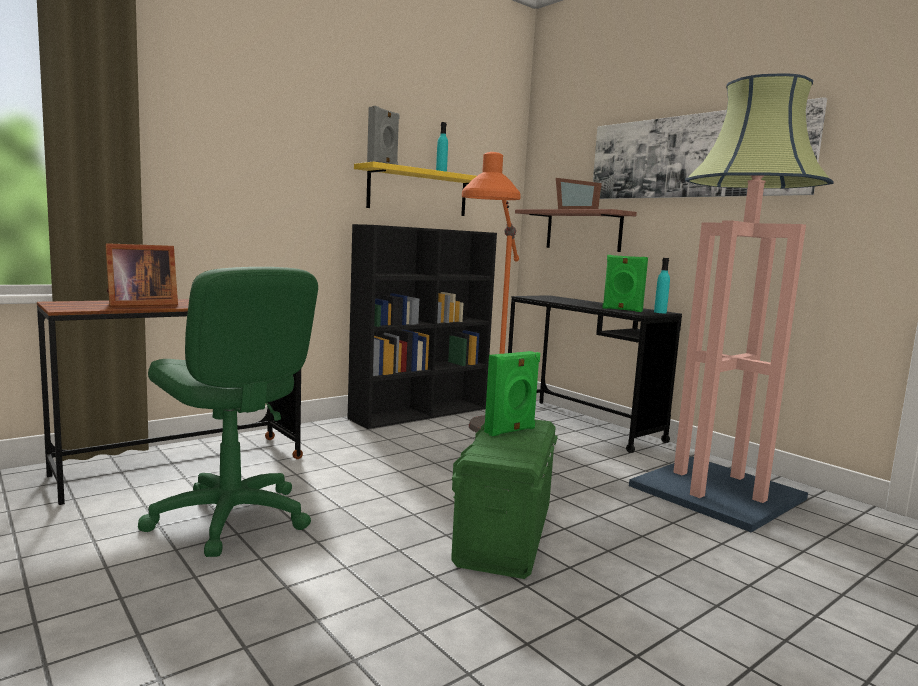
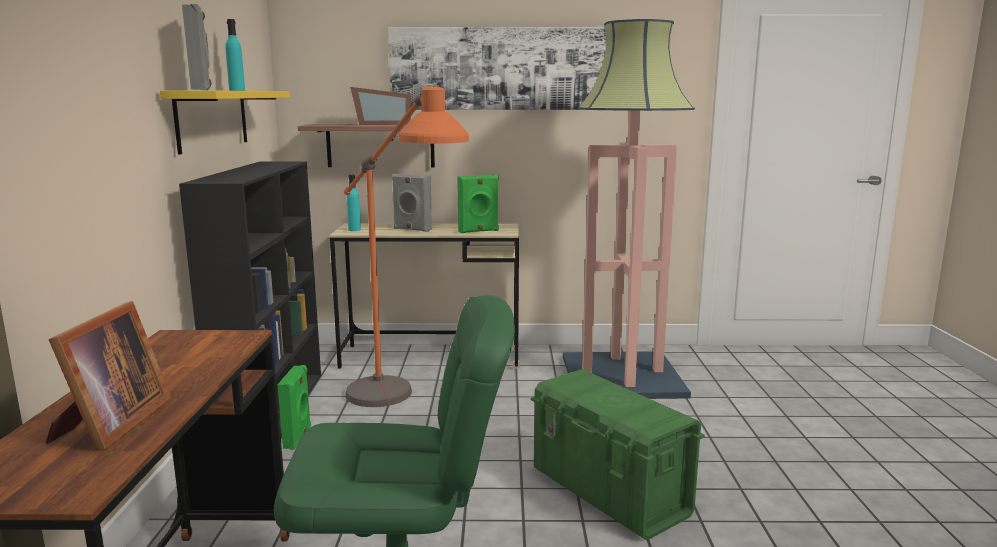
camera: 50 degrees left, 5 degrees up
(511, 431) = (594, 393): green speaker -> green speaker (298, 437)
(576, 302) = (412, 229): none -> grey speaker
(580, 425) = (431, 356): black desk -> beige desk
(660, 312) = (507, 226): turquoise bottle -> turquoise bottle (354, 230)

